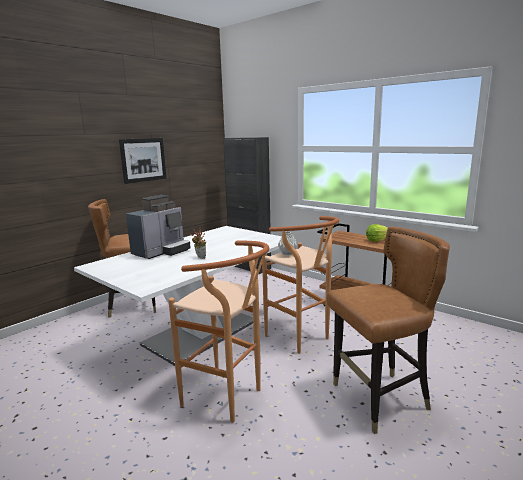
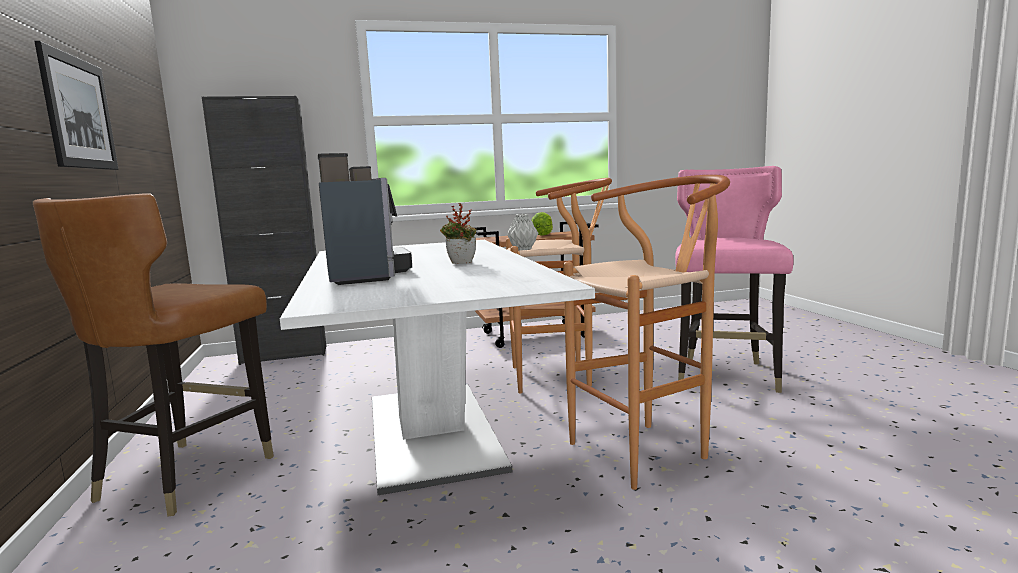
camera: 55 degrees left, 5 degrees down
(379, 400) = (726, 376): brown chair -> pink chair

